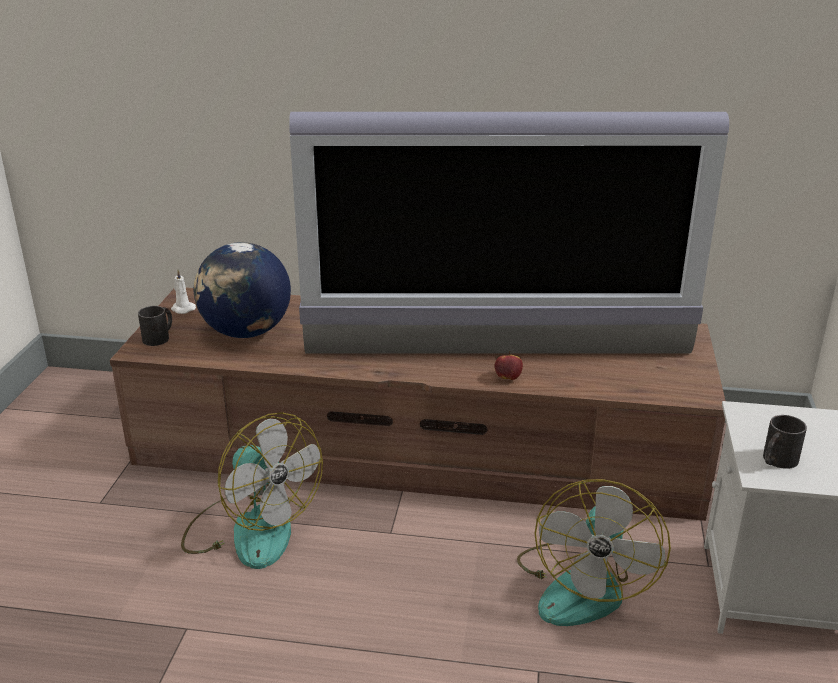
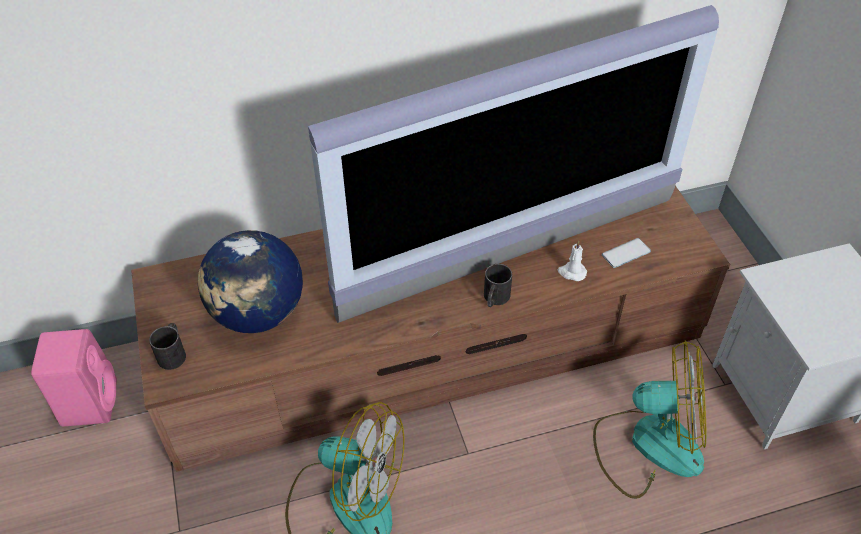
camera: 25 degrees left, 20 degrees up
(105, 401) = (89, 401): none -> pink speaker
(182, 309) = (166, 302): white candle -> white candle (571, 272)
(508, 378) = (539, 289): apple -> none
(583, 585) = (648, 444): fan -> fan turned 75 degrees counterclockwise
(618, 376) = (626, 253): none -> phone
(776, 461) = (817, 328): black mug -> black mug (494, 299)

